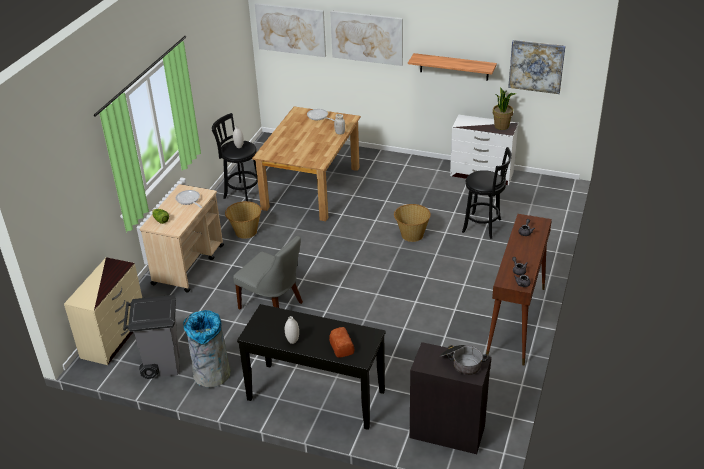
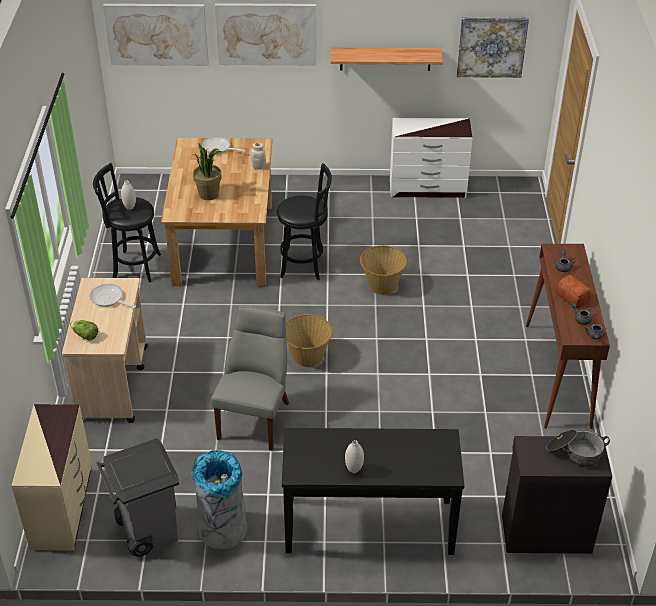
camera: 20 degrees left, 5 degrees up
(245, 232) = (167, 321): basket -> basket (307, 357)
(273, 306) = (256, 418): grey chair -> grey chair turned 90 degrees counterclockwise
(342, 346) = (418, 462): bread -> bread (572, 296)
(484, 226) = (463, 258): black stool -> black stool (305, 265)
(502, 126) = (453, 126): potted plant -> potted plant (209, 194)

